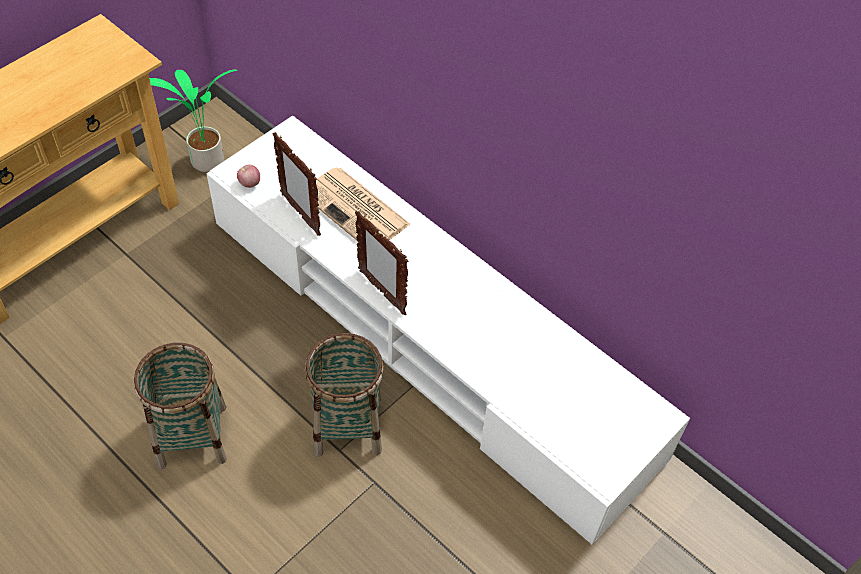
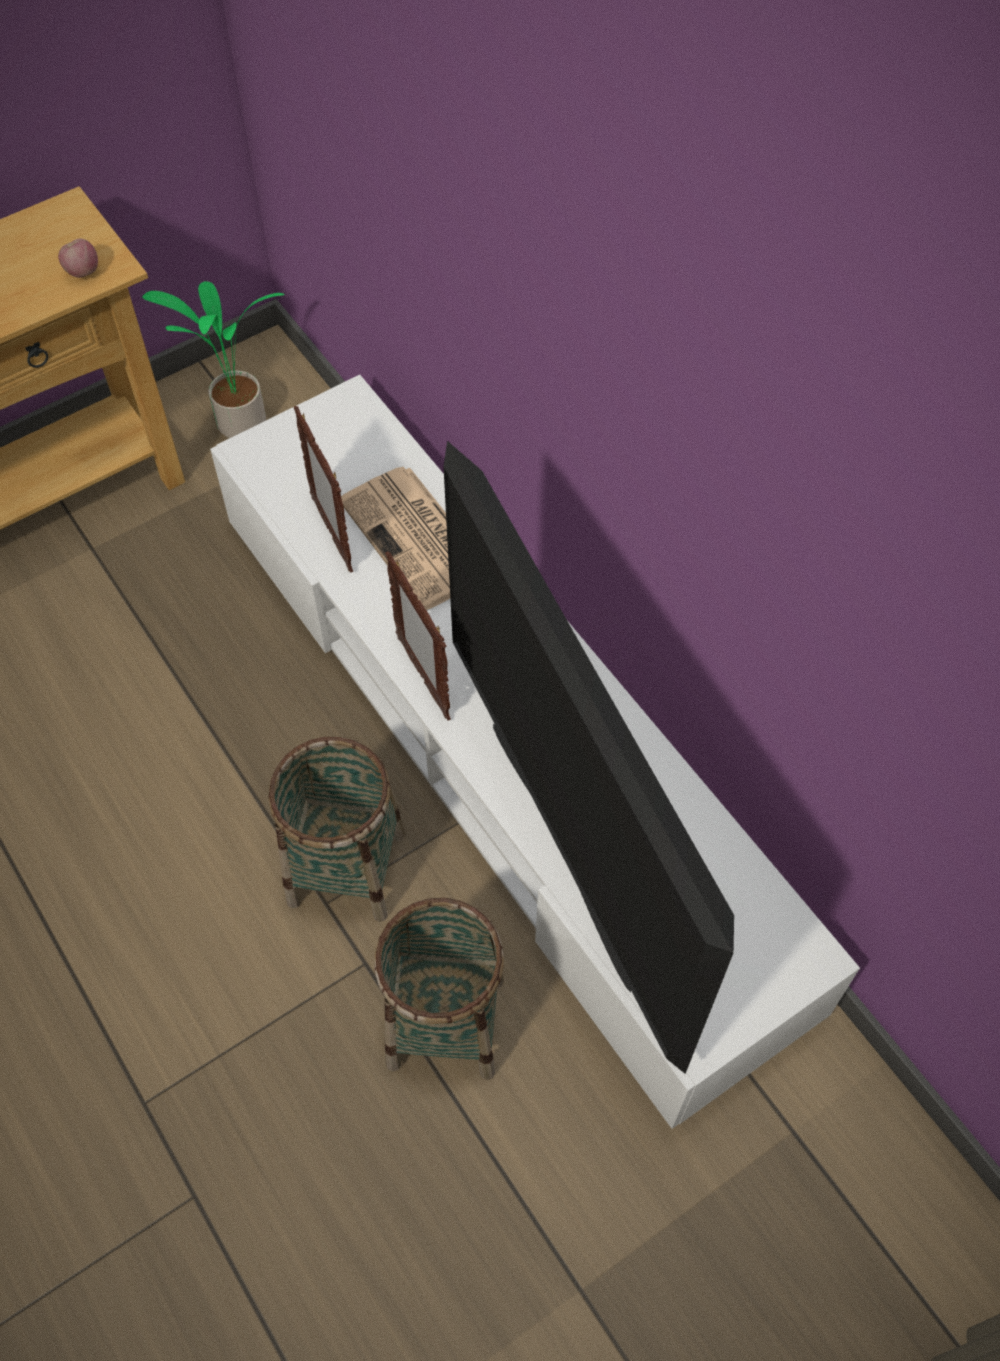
camera: 15 degrees right, 5 degrees up
(192, 436) = (119, 842): basket -> basket (446, 1022)
(249, 183) = (269, 473): apple -> apple (82, 272)
(496, 380) = (563, 849): none -> television

